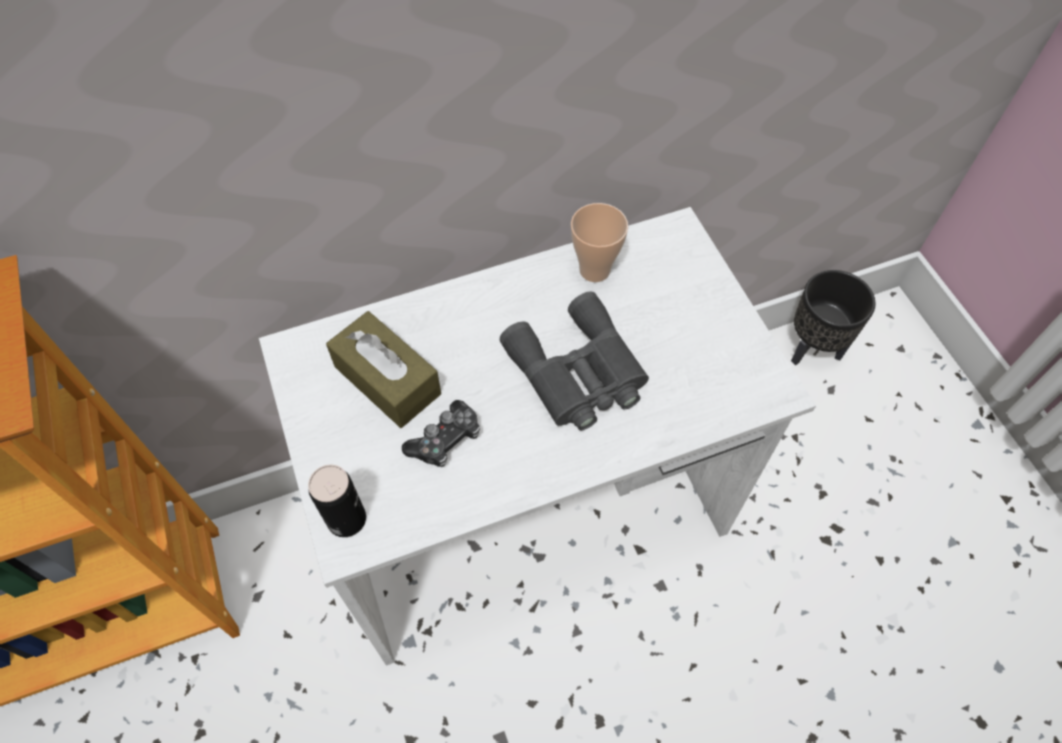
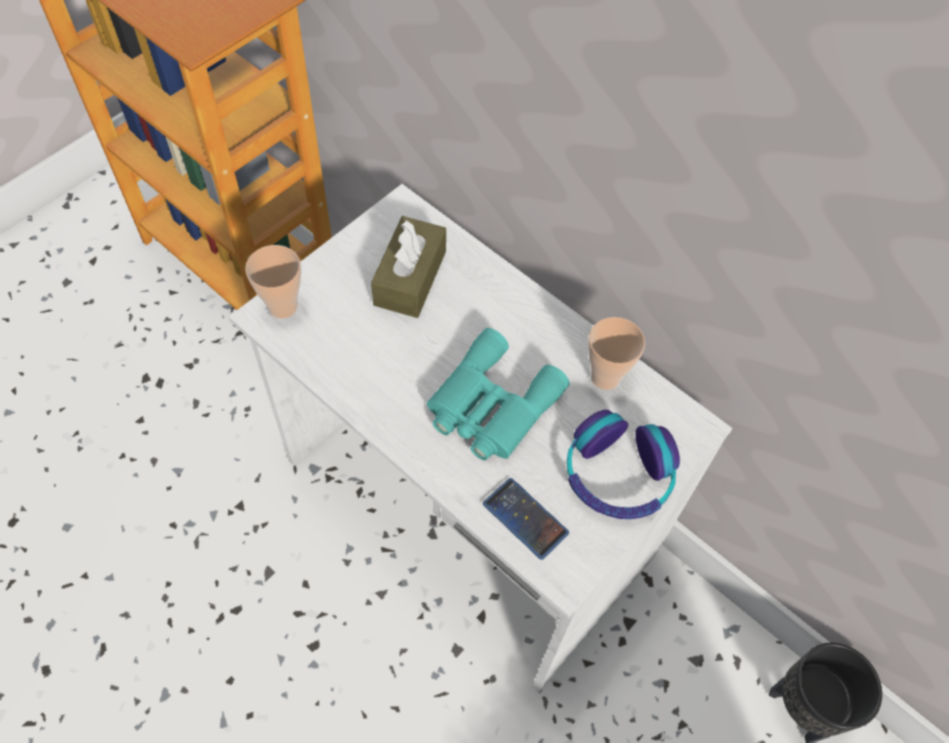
camera: 60 degrees right, 0 degrees up
(346, 519) = (282, 306): can -> cup
(445, 440) = (378, 339): game controller -> none
(578, 374) = (490, 406): grey binoculars -> turquoise binoculars
(697, 307) = (617, 475): none -> headphones
(709, 397) = (525, 518): none -> phone

